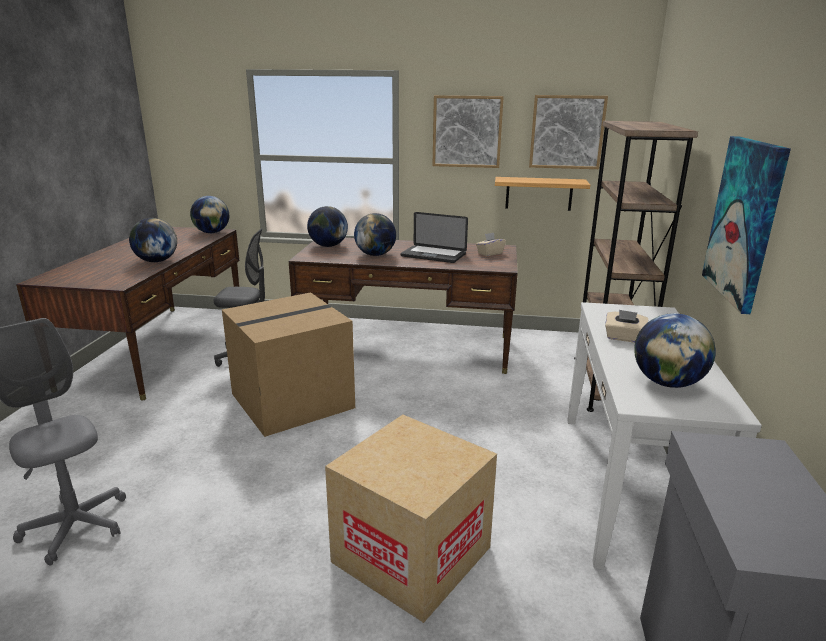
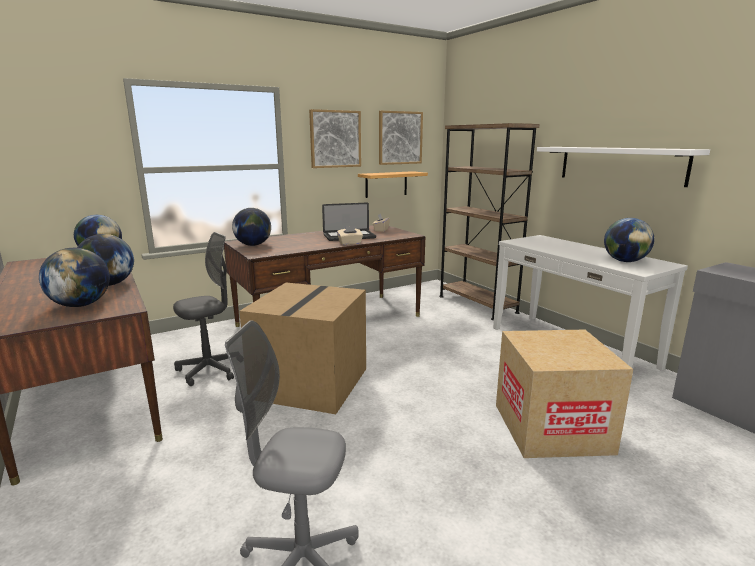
camera: 40 degrees left, 5 degrees down
(375, 255) = (308, 243): globe -> globe (81, 305)
(624, 338) = (560, 250): beige tissue box -> beige tissue box (350, 243)
(744, 221) = (620, 165): picture -> white shelf

